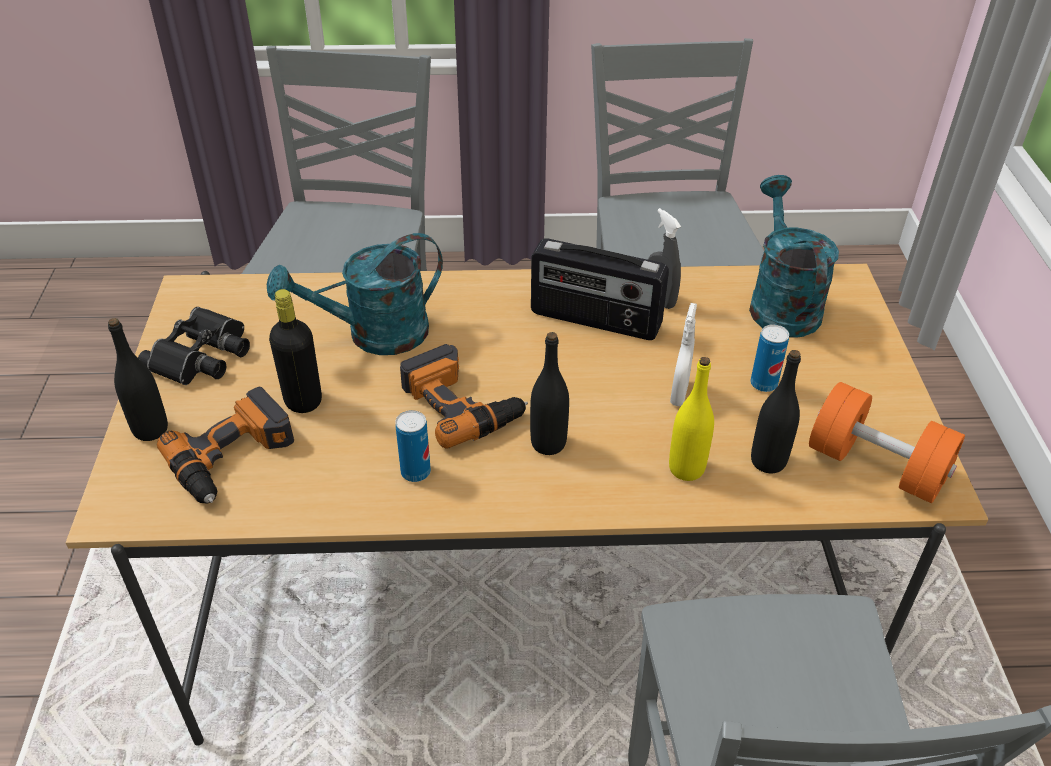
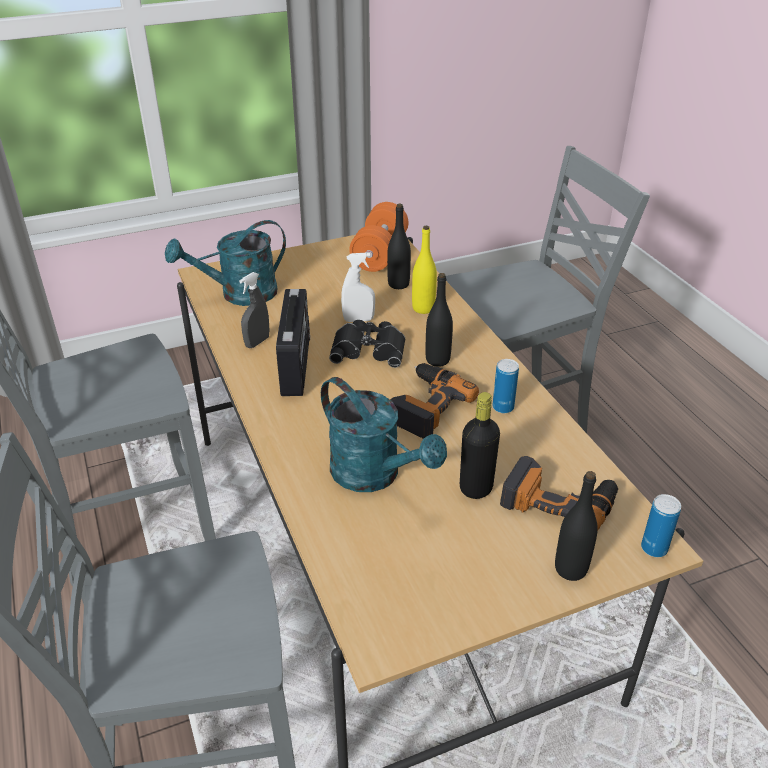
camera: 110 degrees left, 5 degrees down
(202, 355) = (464, 580): black binoculars -> black binoculars (369, 348)
(763, 384) = (330, 292): can -> can (654, 548)

